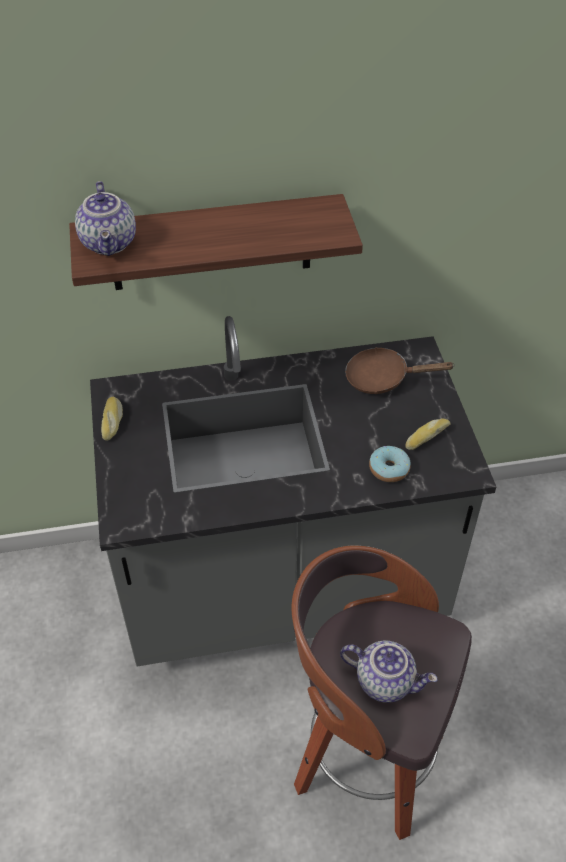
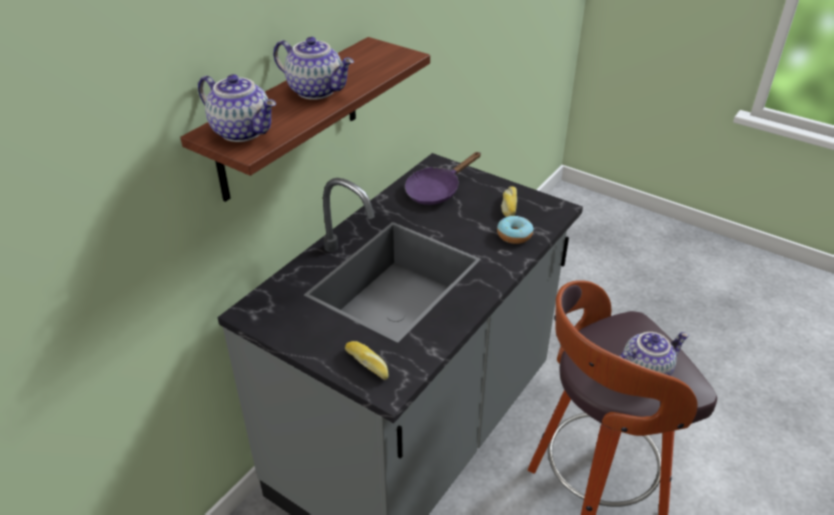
camera: 45 degrees left, 10 degrees down
(113, 422) = (281, 331): bread -> bread (368, 363)
(214, 233) = (317, 90): none -> teapot
(383, 378) = (436, 190): brown frying pan -> purple frying pan

